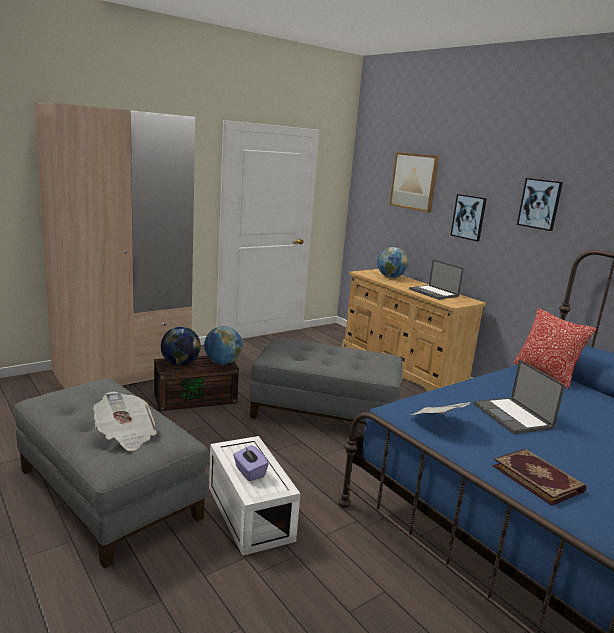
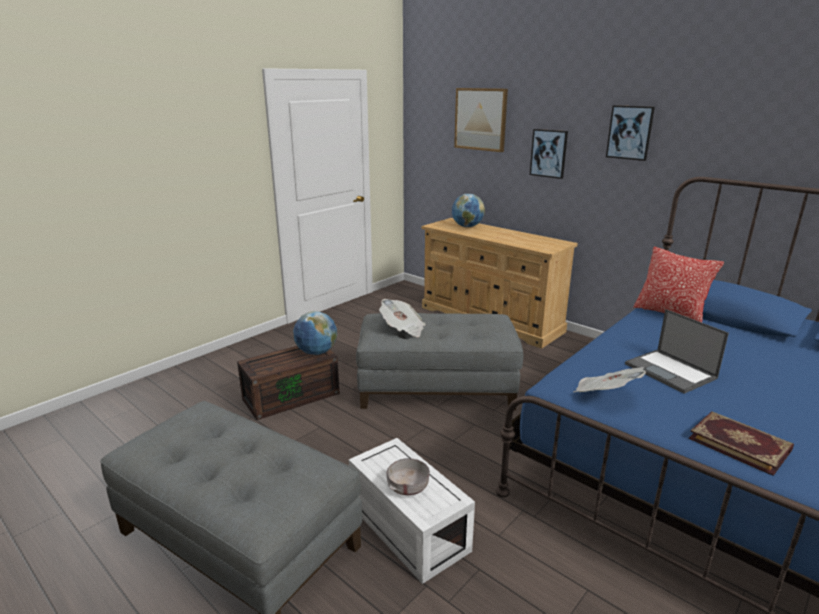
camera: 10 degrees left, 5 degrees up
(122, 372) = (195, 379): beige wardrobe -> none
(125, 435) = (261, 477): newspaper -> newspaper (403, 329)
(180, 364) = (270, 362): globe -> none
(249, 472) = (408, 487): purple tissue box -> grey bowl
(434, 293) = (521, 239): laptop -> none

